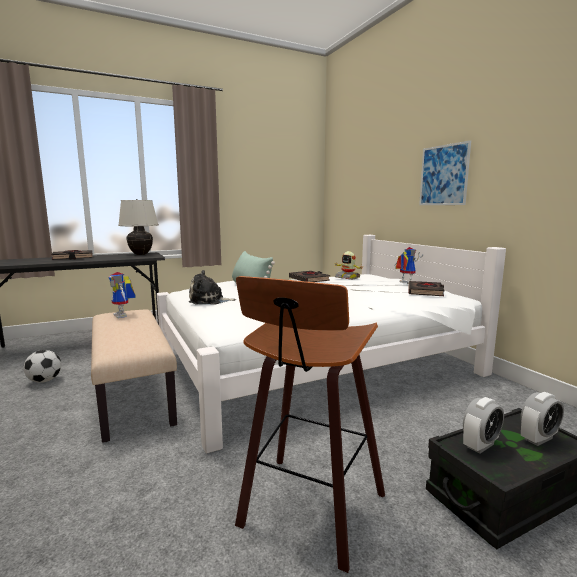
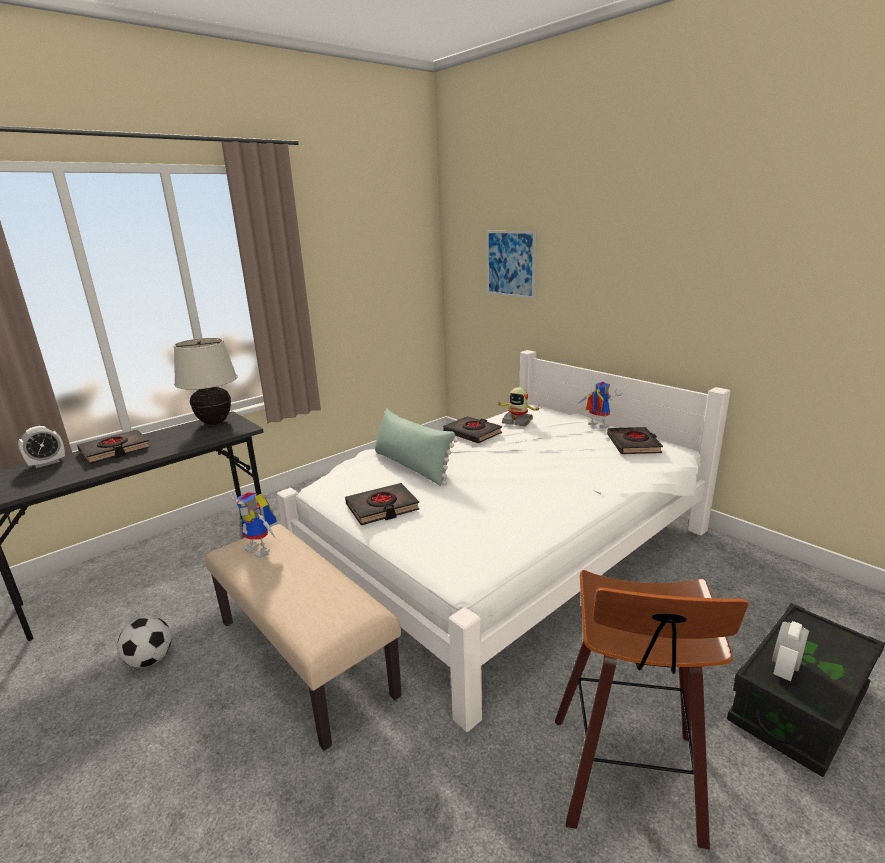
camera: 15 degrees left, 10 degrees up
(209, 301) = (382, 508): plush toy -> black book
(443, 175) = (641, 286): picture -> picture (510, 264)
(538, 439) = (828, 645): alarm clock -> alarm clock (47, 463)

